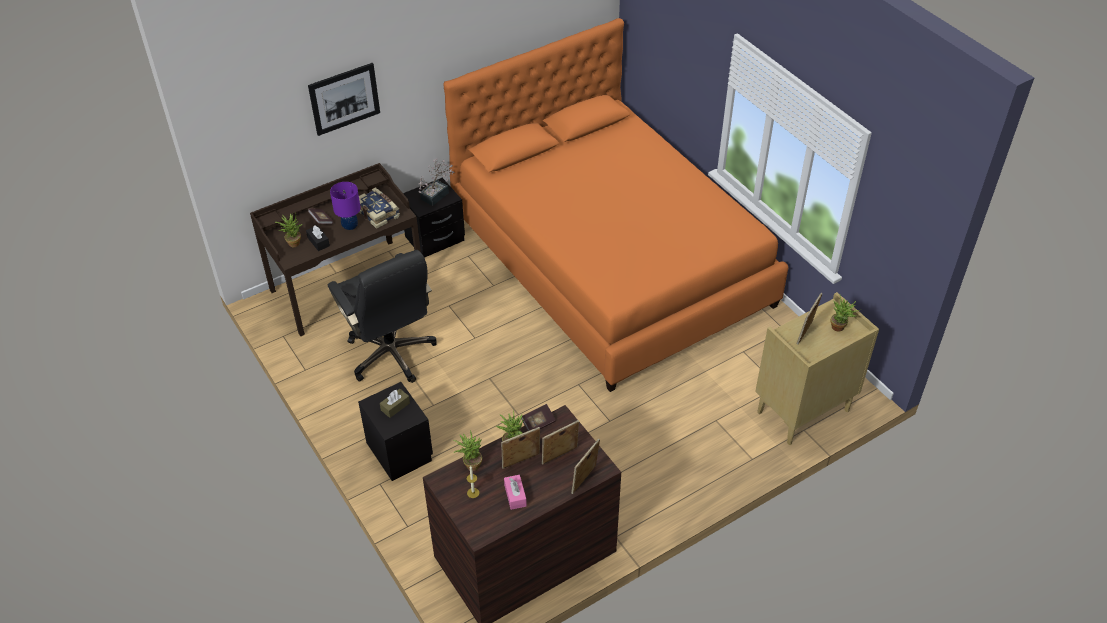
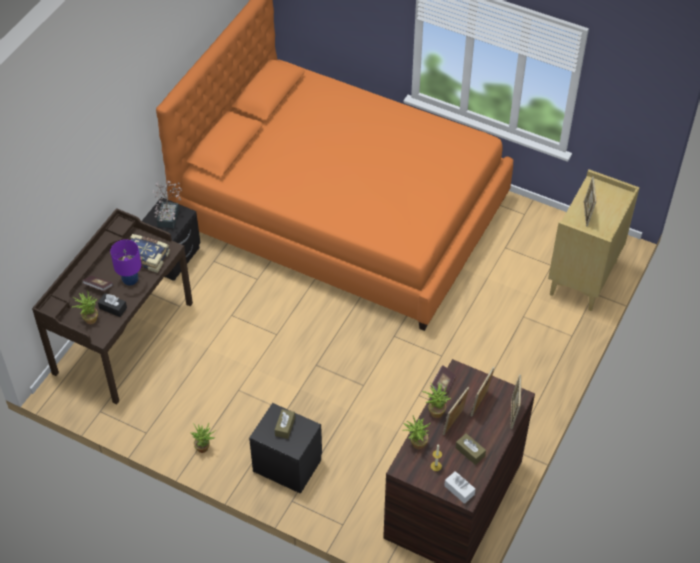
camera: 30 degrees left, 5 degrees up
(344, 98) = (86, 162): picture -> none
(389, 352) = (210, 381): black office chair -> none
(477, 525) = (459, 490): none -> white tissue box
(515, 495) = (470, 452): pink tissue box -> brown tissue box
(840, 327) = (608, 198): potted plant -> potted plant (205, 447)

